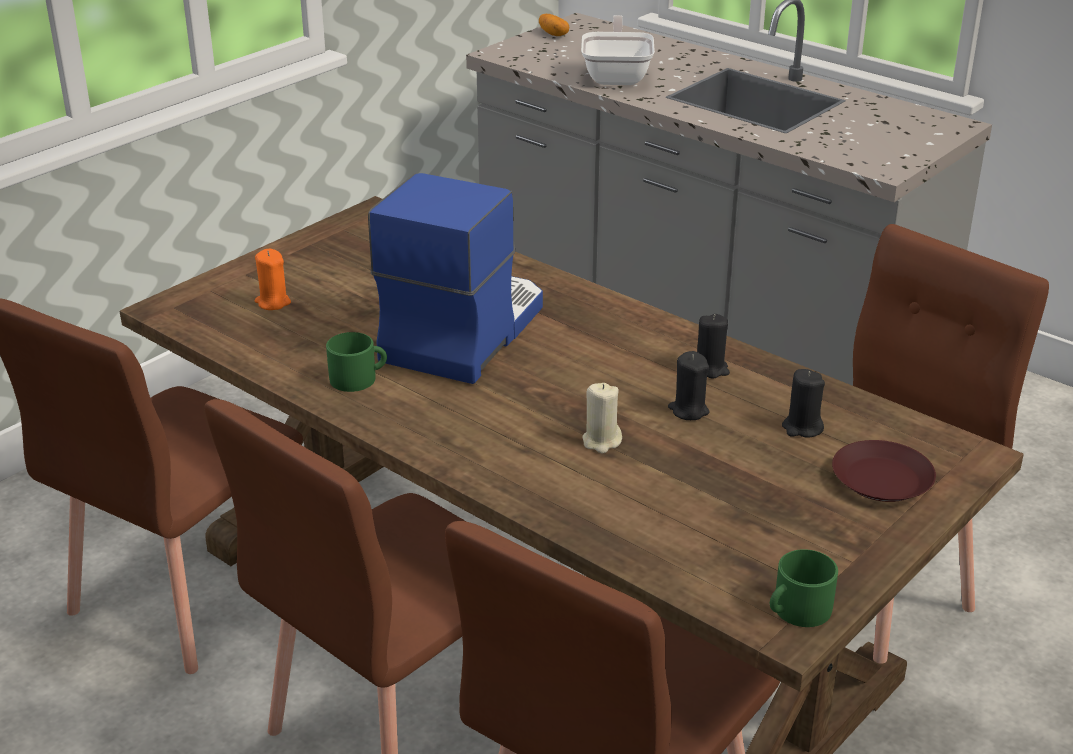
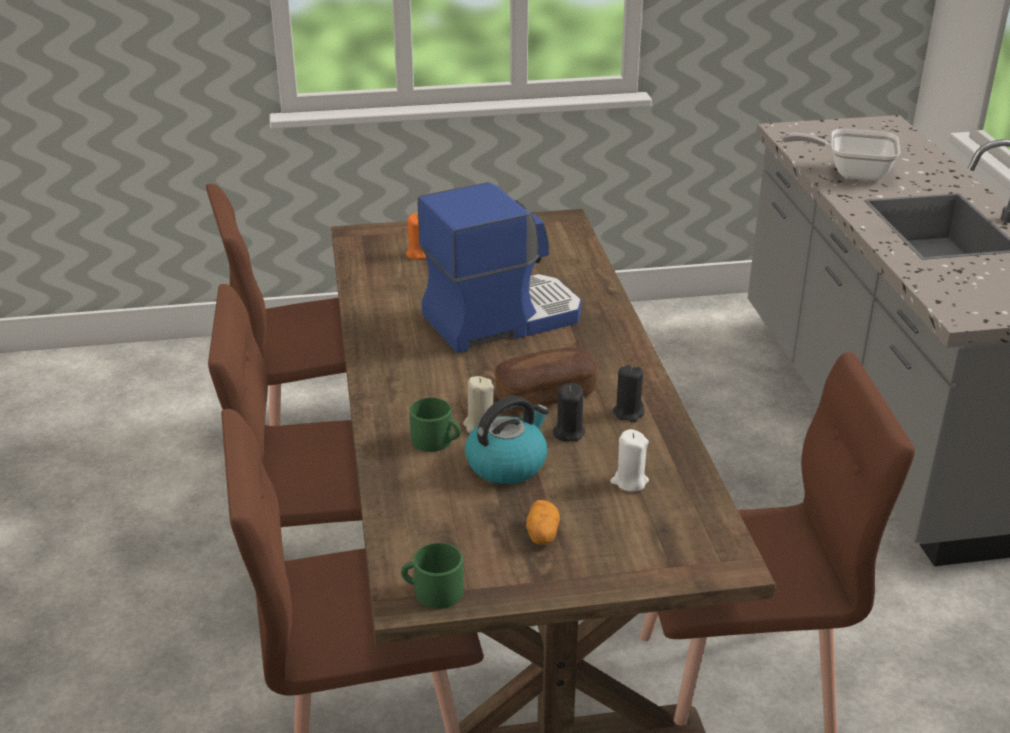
camera: 40 degrees right, 0 degrees up
(359, 378) = (397, 320): green mug -> green mug (436, 441)
(554, 34) = (851, 126): potato -> potato (542, 533)
(616, 386) = (545, 395): none -> bread
(617, 76) = (850, 172): frying pan -> frying pan turned 120 degrees counterclockwise
(681, 464) = (507, 464): none -> kettle
(802, 428) = (629, 481): black candle -> white candle
(882, 479) = (630, 544): brown plate -> none

